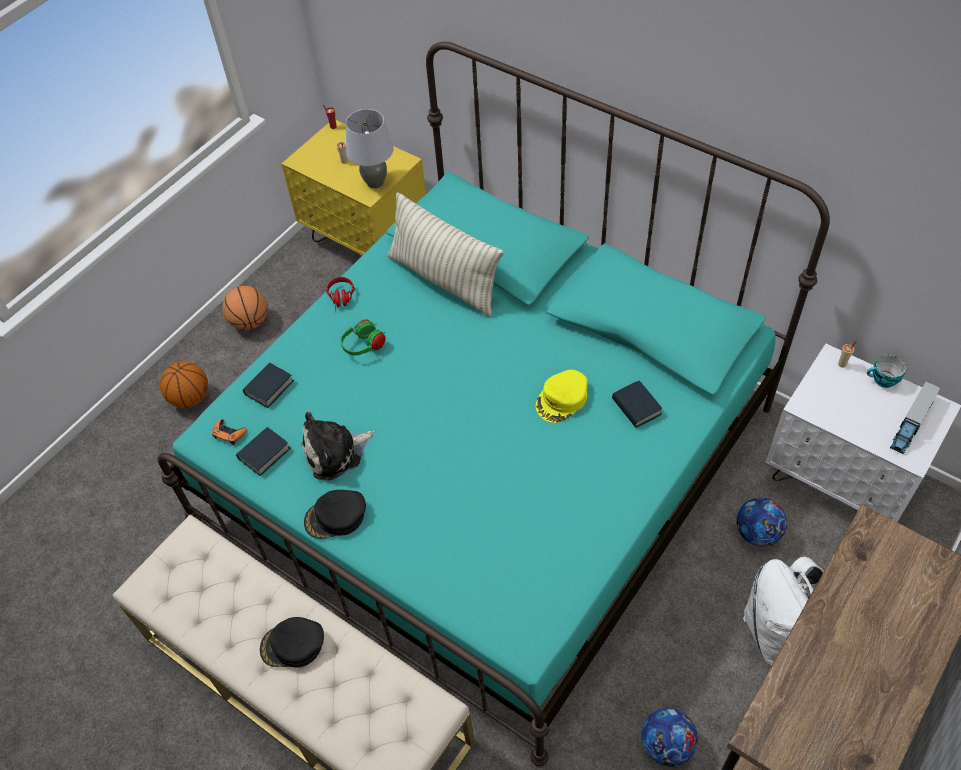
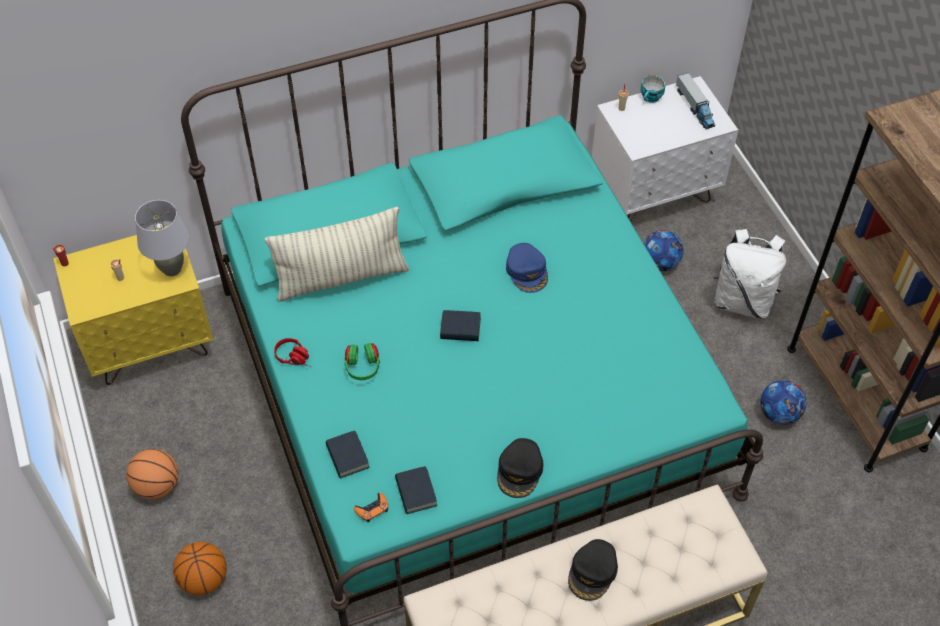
camera: 60 degrees left, 0 degrees up
(335, 452) = (456, 441): plush toy -> none
(562, 399) = (527, 271): yellow cap -> blue cap
(636, 407) = (570, 233): book -> book (460, 329)

